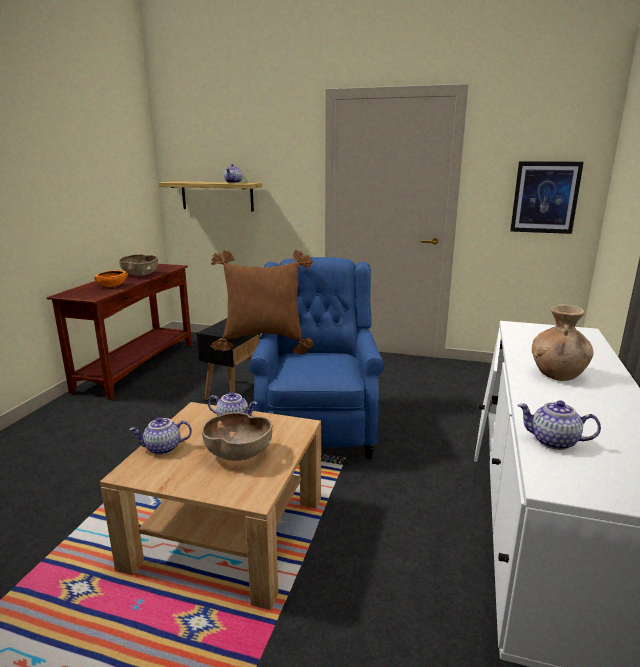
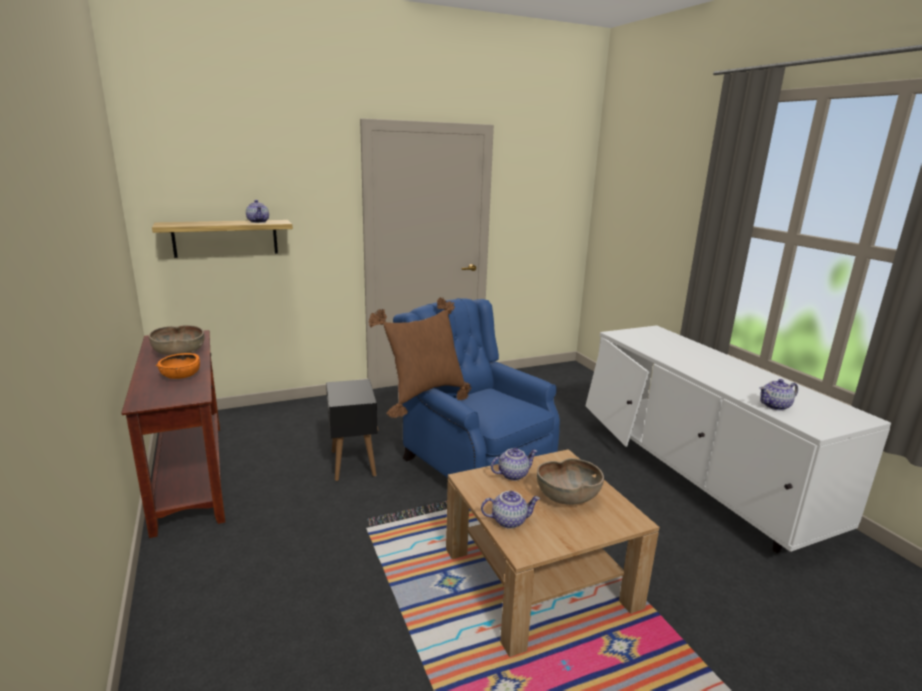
camera: 40 degrees left, 0 degrees up
(162, 449) = (509, 520): teapot -> teapot turned 135 degrees counterclockwise
(545, 197) = (552, 222): picture -> none
(557, 374) = (700, 363): brown vase -> none

